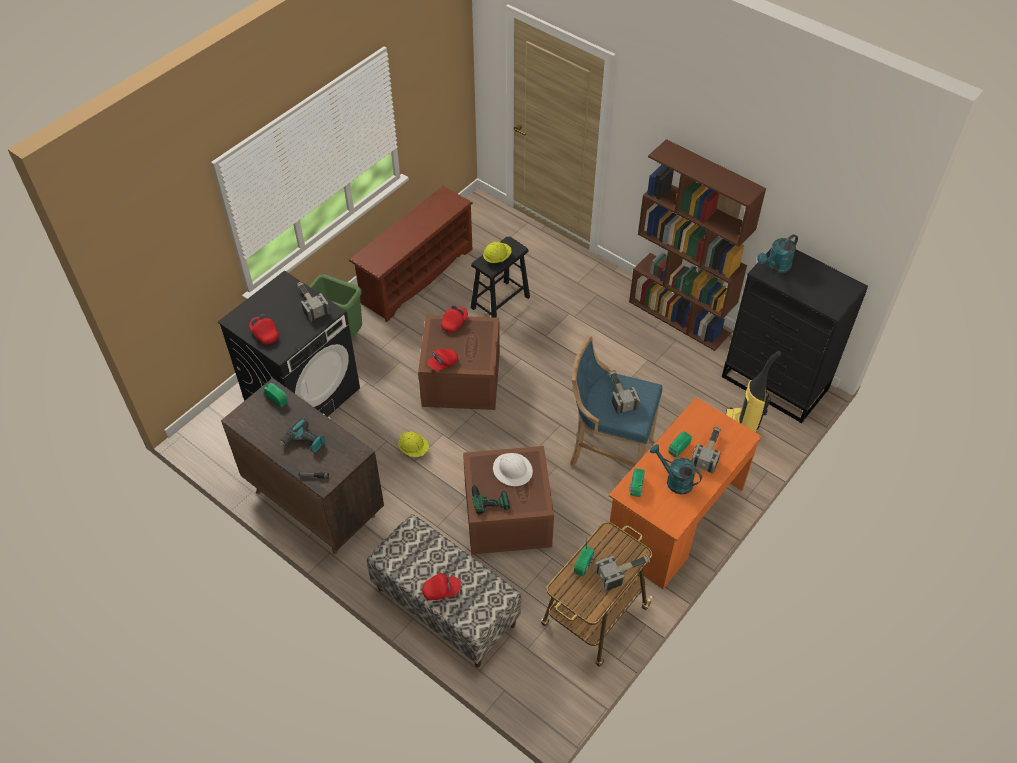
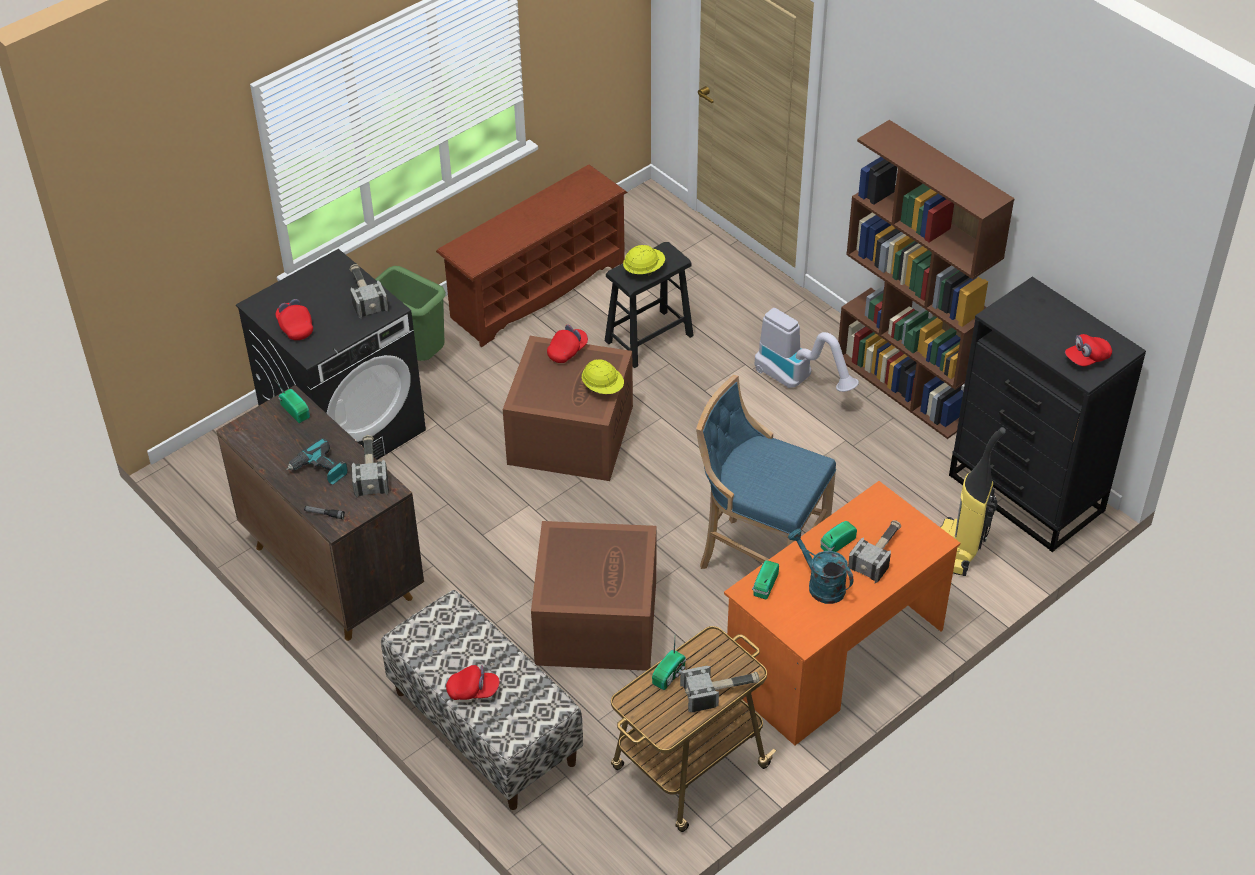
camera: 10 degrees right, 5 degrees down
(414, 449) = (484, 520): yellow hard hat -> yellow hard hat (603, 387)
(443, 364) = (539, 402): red cap -> red cap (1087, 358)
(488, 496) = (565, 580): power drill -> none
(512, 470) = (605, 551): white hard hat -> none
(607, 321) = (799, 381): none -> vacuum cleaner
(619, 394) = (771, 465): hammer -> hammer (370, 470)
(775, 267) = (1018, 311): turquoise watering can -> none

